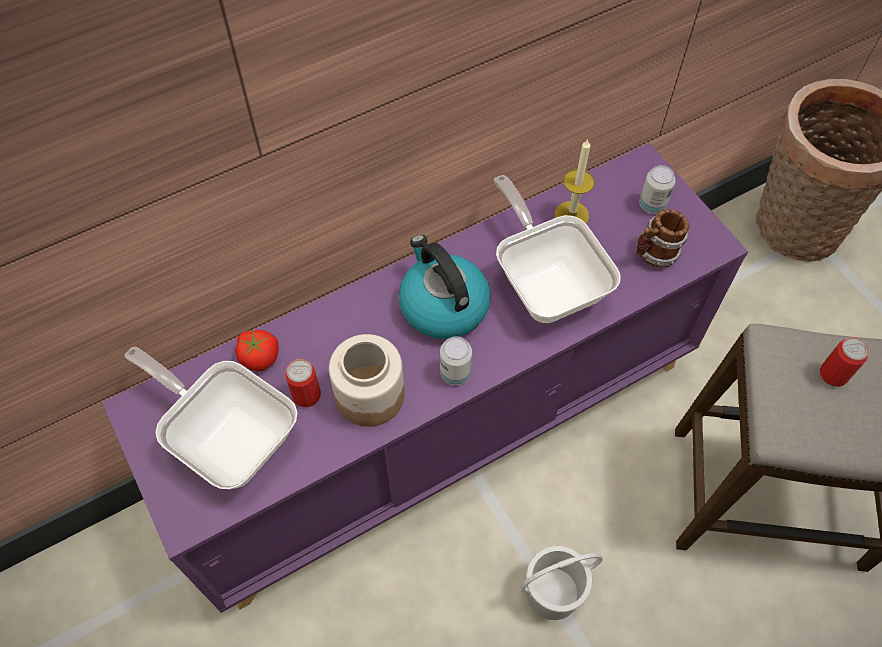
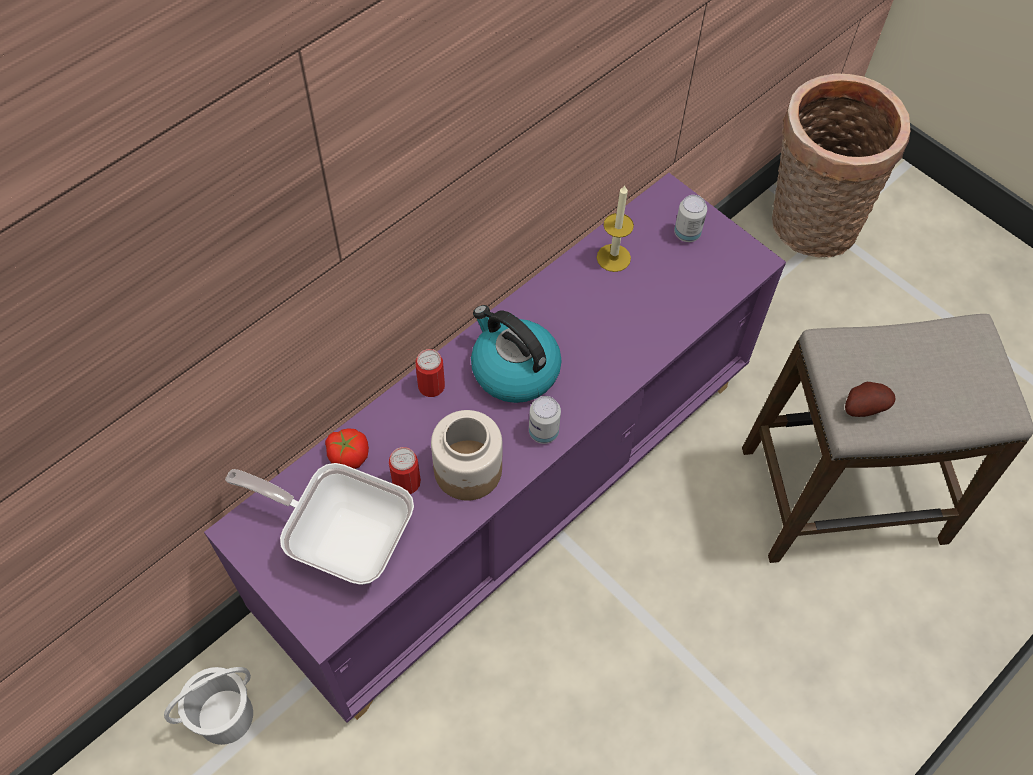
camera: 15 degrees left, 0 degrees up
(546, 281) = (606, 327): frying pan -> none
(553, 593) = (663, 631): white bucket -> white bucket (226, 716)
(654, 254) = (701, 281): mug -> none
(794, 415) = (862, 407): none -> potato
(833, 374) = (888, 362): can -> can (431, 386)

